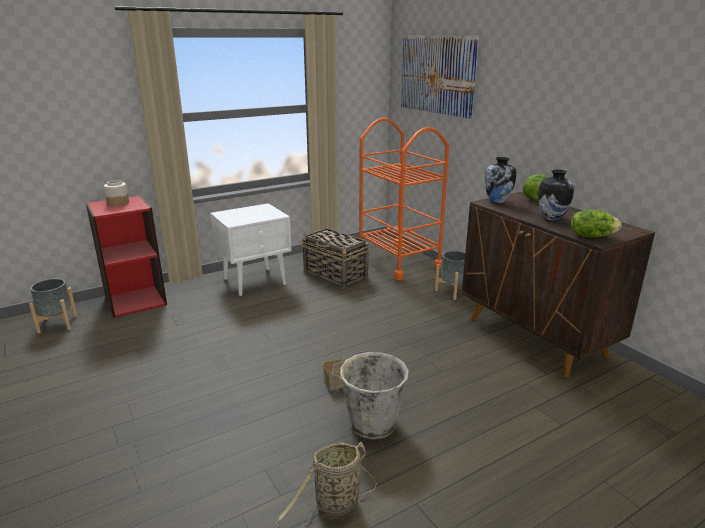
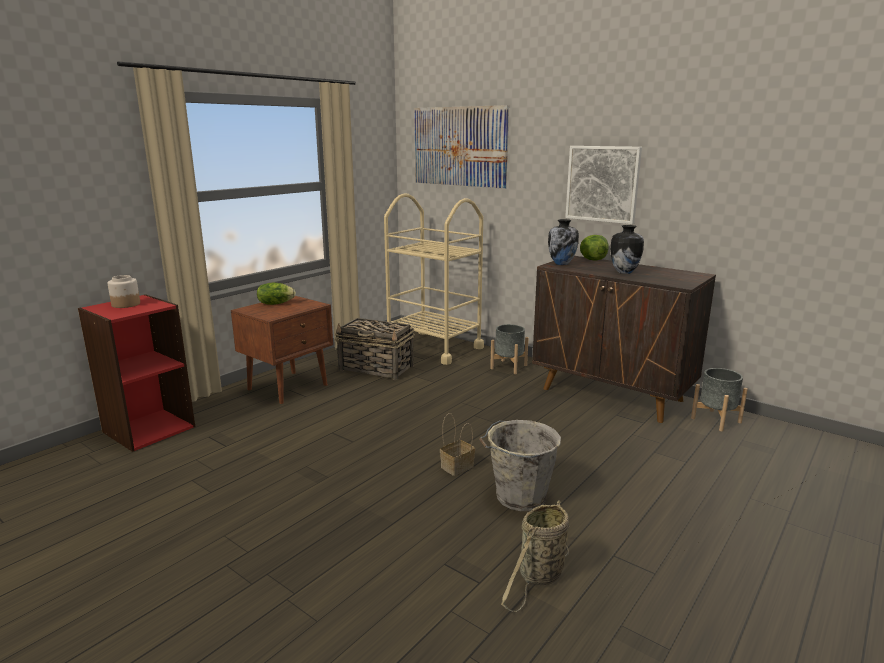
camera: 20 degrees left, 5 degrees down
(57, 324) = (55, 471): grey planter -> grey planter (715, 420)
(255, 281) = (289, 387): white nightstand -> brown nightstand
(398, 261) = (434, 347): orange cart -> beige cart
(556, 122) = (602, 184): none -> picture
(591, 236) = (672, 282): lettuce -> lettuce (275, 303)

